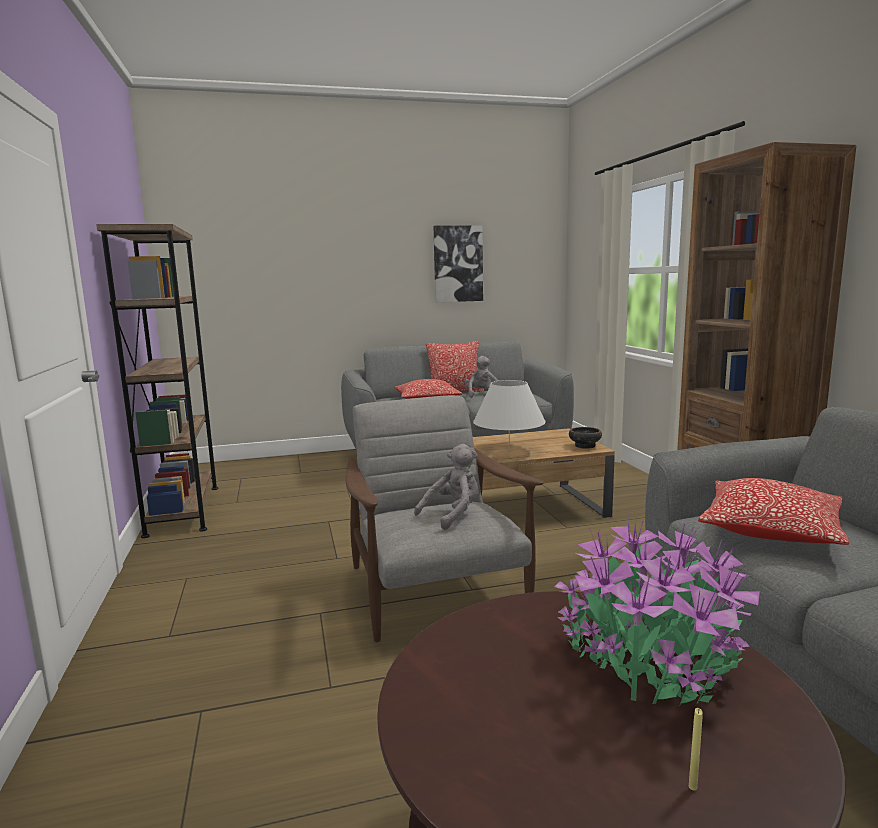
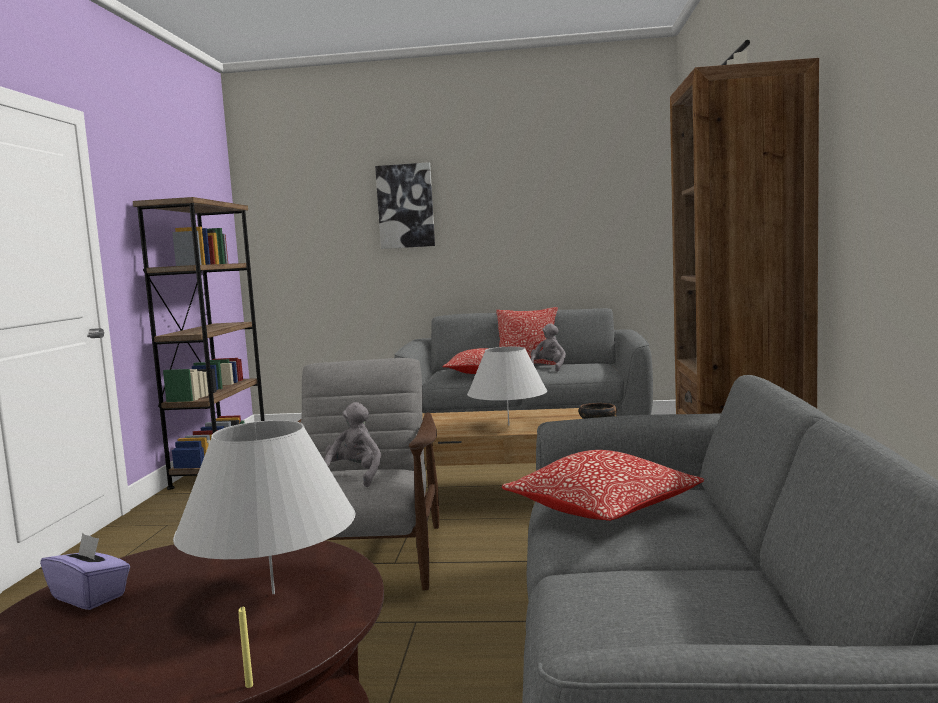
camera: 20 degrees right, 5 degrees down
(453, 515) = (354, 477): grey plush toy -> grey plush toy turned 60 degrees counterclockwise
(458, 264) = (543, 222): picture -> picture (405, 206)
(459, 702) = (90, 596): none -> purple tissue box
(649, 662) = (273, 593): potted plant -> white table lamp
(692, 787) = (148, 671): yellow candle -> yellow candle (249, 685)

